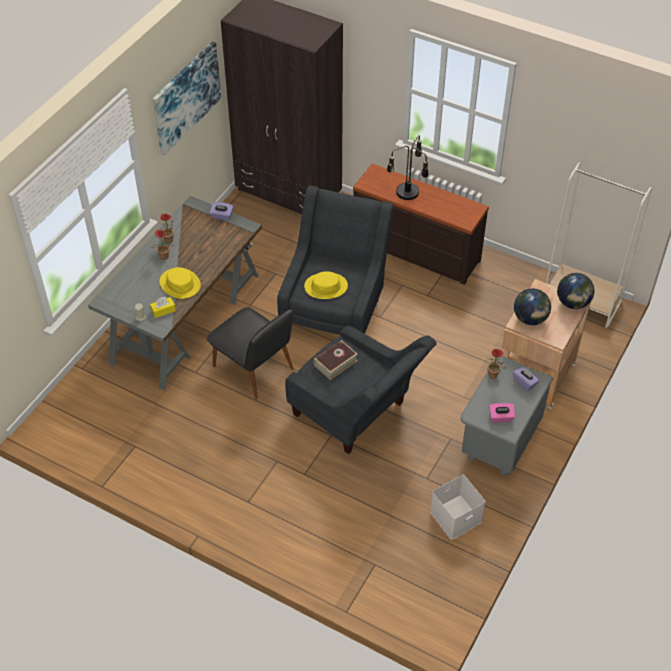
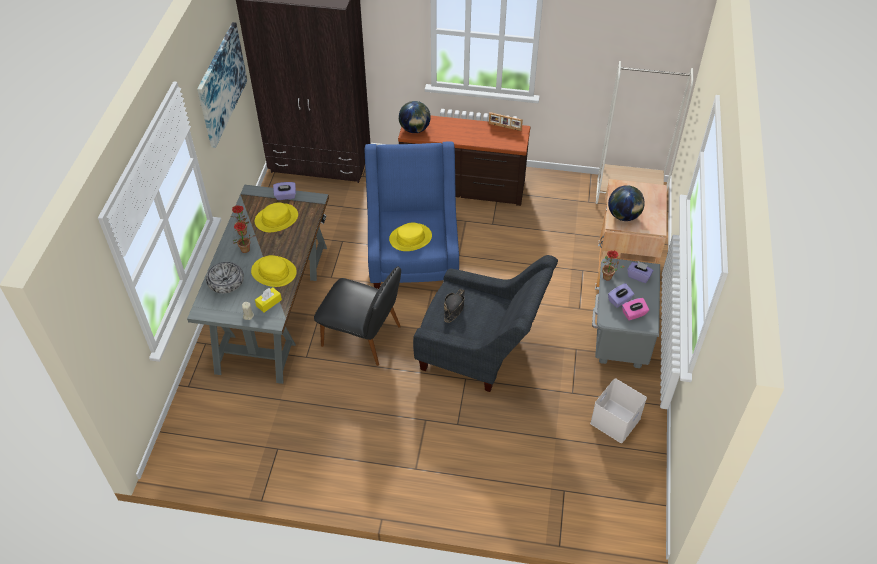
camera: 20 degrees left, 0 degrees up
(134, 280) = (225, 281): none -> bowl
(204, 235) = (276, 218): none -> yellow hat
(335, 306) = (413, 256): grey armchair -> blue armchair
(335, 363) = (454, 307): book -> black hat
(407, 192) = (451, 131): table lamp -> none
(462, 201) = (505, 127): none -> picture frame
(493, 400) = (619, 300): none -> purple tissue box
(572, 303) = (653, 192): globe -> globe (414, 129)

